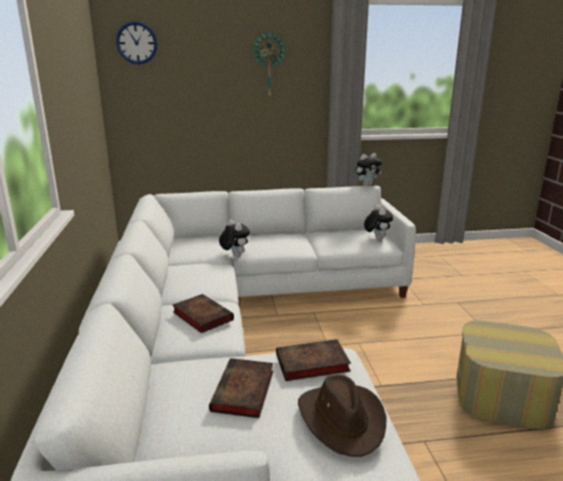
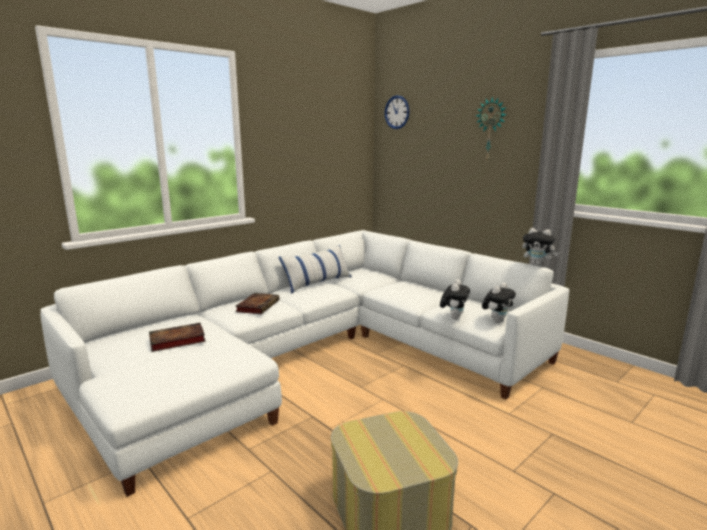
camera: 55 degrees right, 5 degrees down
(180, 269) = (317, 283): none -> pillow
(234, 256) = (368, 290): plush toy -> plush toy (453, 317)
(310, 364) = (228, 351): book -> none
(342, 419) = (166, 376): brown hat -> none

